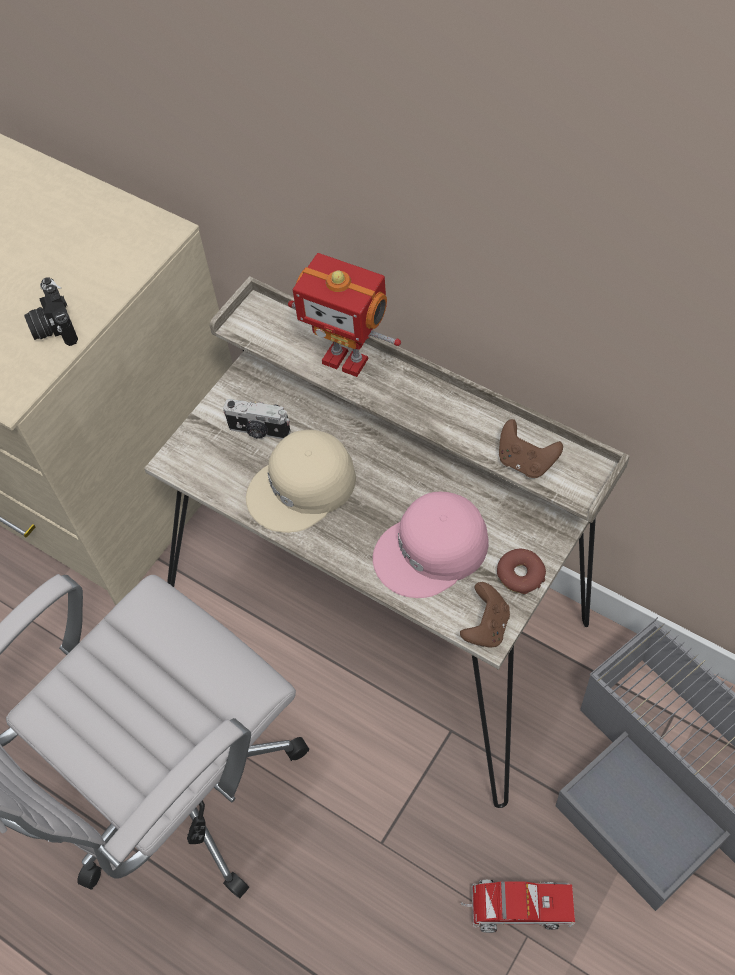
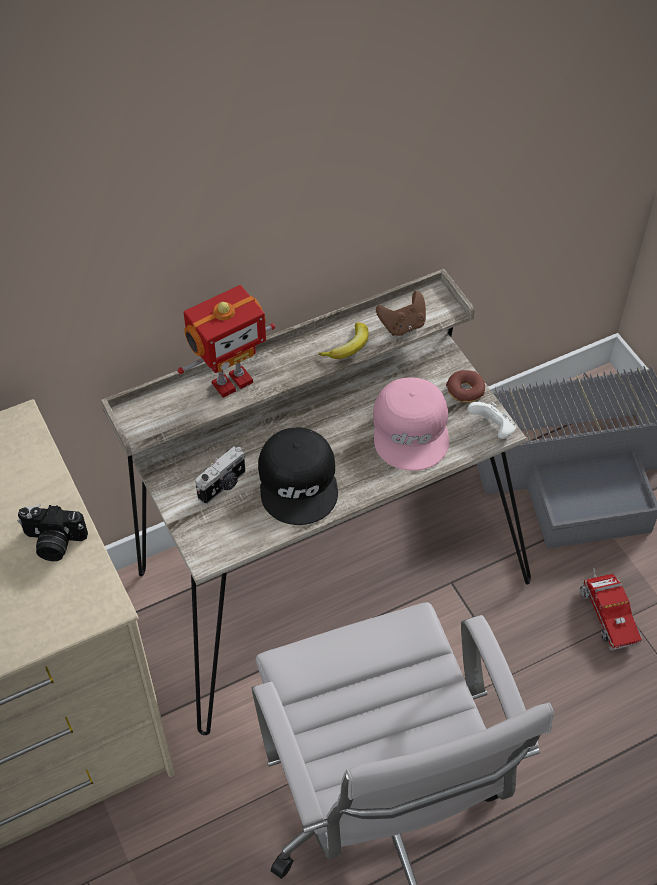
camera: 65 degrees left, 5 degrees down
(303, 488) = (299, 481): beige cap -> black cap
(460, 430) = (348, 347): none -> banana
(486, 626) = (492, 429): brown game controller -> white game controller
(516, 908) = (607, 613): toy truck -> toy truck turned 135 degrees clockwise

